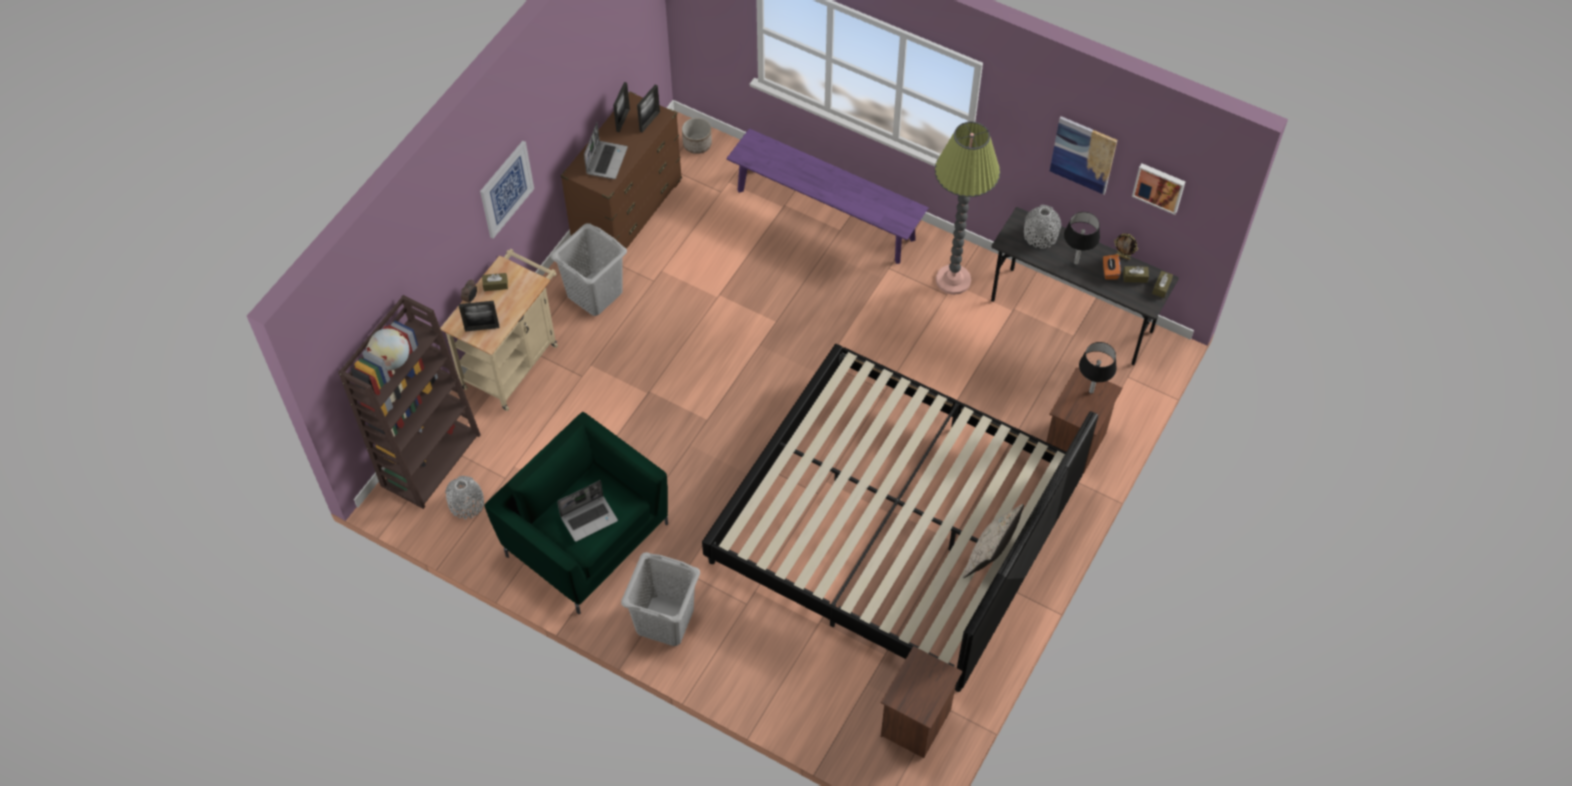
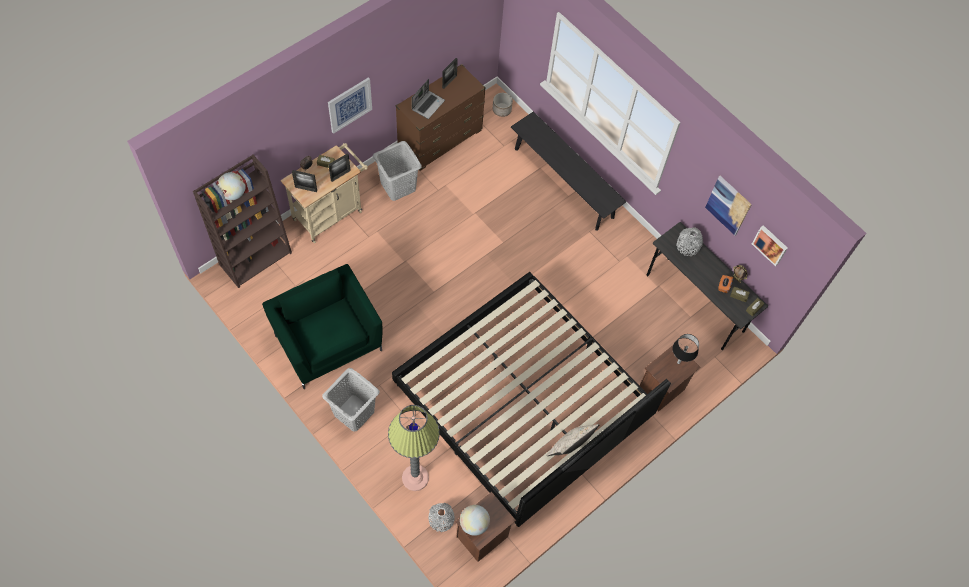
camera: 15 degrees right, 5 degrees up
(466, 504) = (265, 294): grey vase -> grey vase (441, 519)
(589, 518) = (325, 333): laptop -> none
(649, 121) = (466, 88): picture frame -> picture frame (340, 175)
(825, 214) = (563, 182): purple bench -> black bench
(908, 696) = (474, 524): none -> globe
(953, 280) = (627, 253): floor lamp -> floor lamp (415, 478)
(1076, 262) = (703, 272): black table lamp -> none

